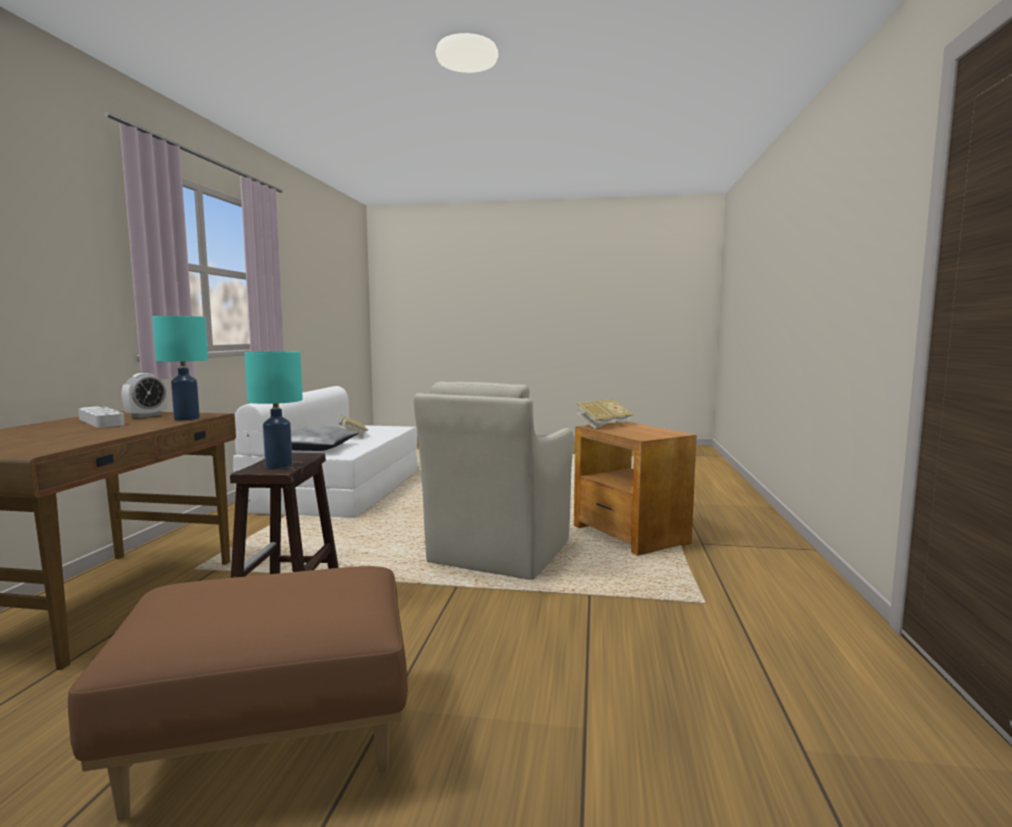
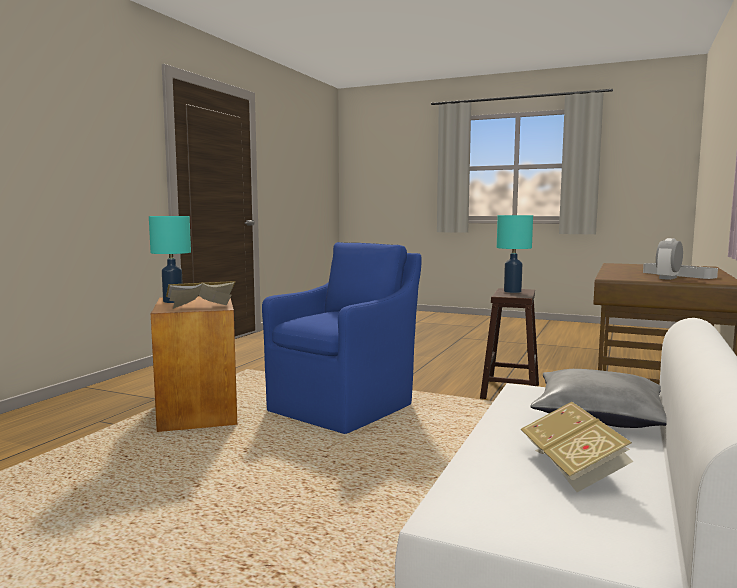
camera: 165 degrees left, 0 degrees up
(186, 418) = (614, 275): turquoise table lamp -> turquoise table lamp (173, 301)
(272, 740) = (477, 355): brown ottoman -> none
(498, 553) = (344, 407): beige armchair -> blue armchair

